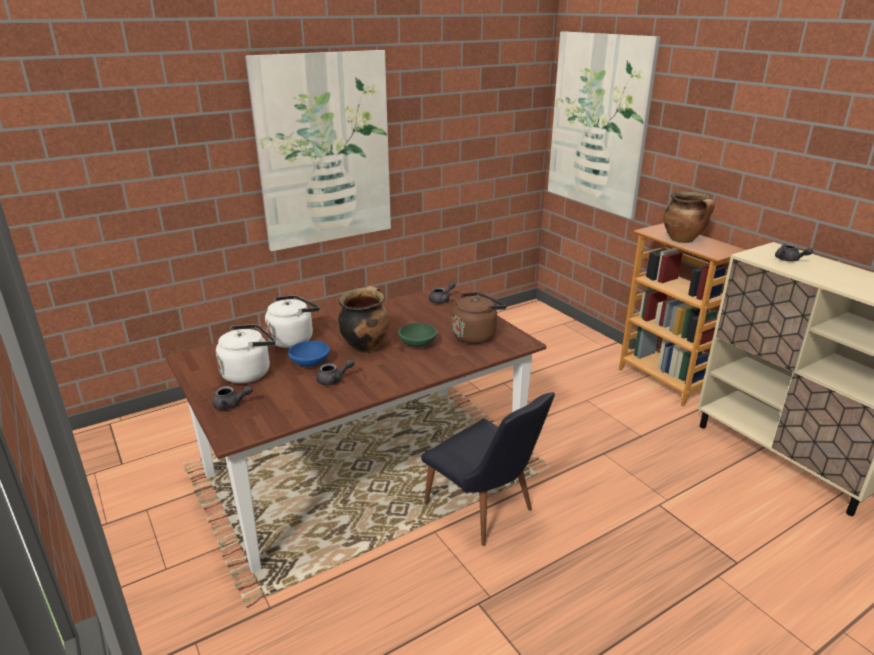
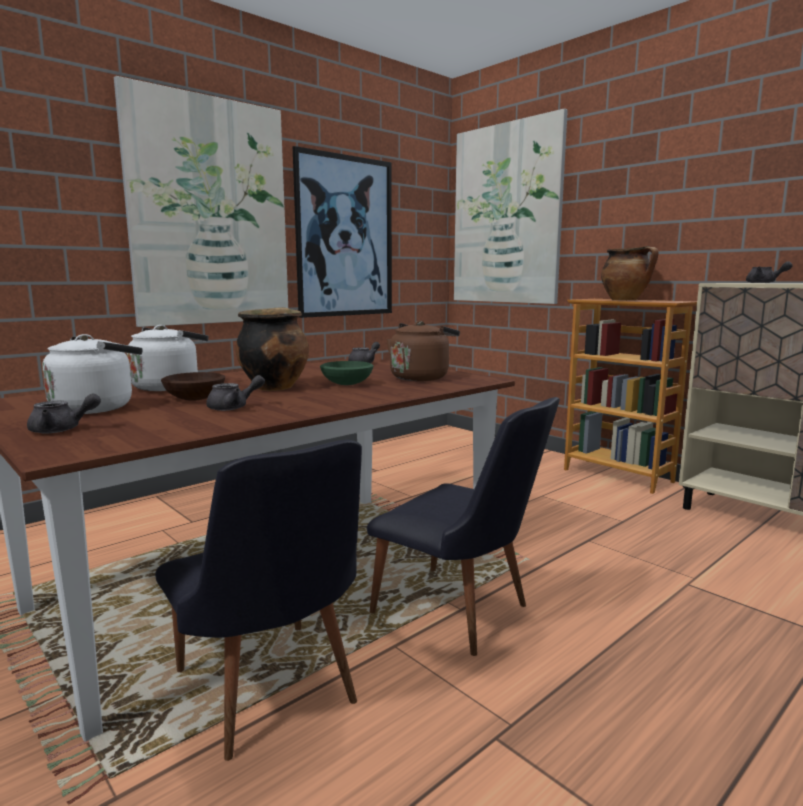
camera: 10 degrees left, 15 degrees down
(310, 362) = (195, 398): blue bowl -> brown bowl
(354, 559) = (270, 697): none -> black chair
(443, 149) = (345, 237): none -> picture

